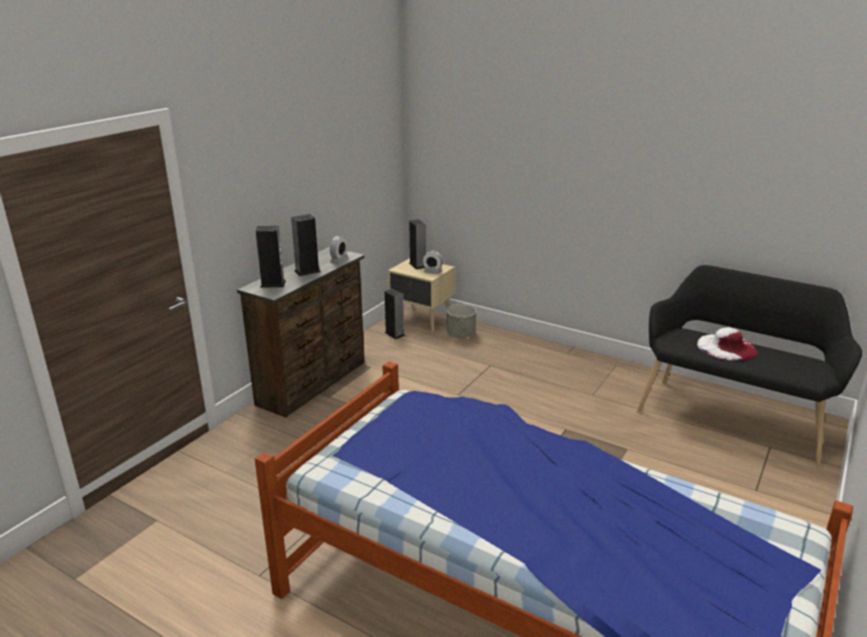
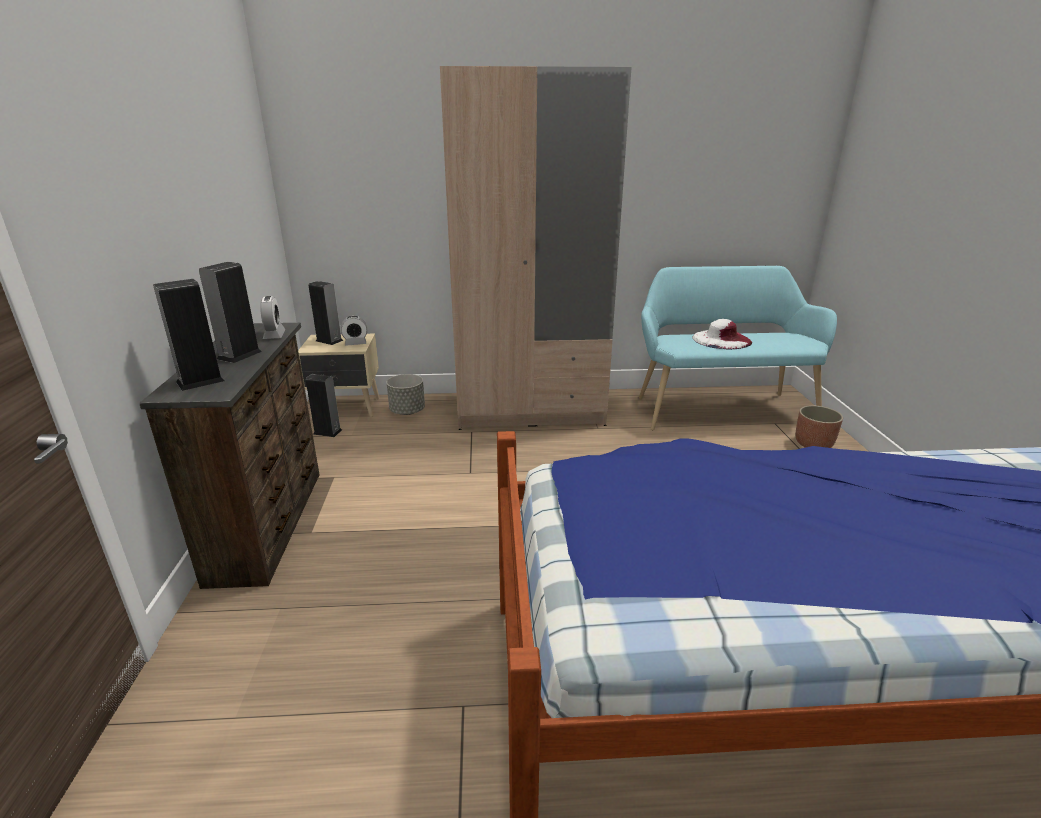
camera: 35 degrees left, 0 degrees up
(554, 362) = (530, 410): none -> beige wardrobe
(732, 415) = (720, 408): black bench -> turquoise bench
(782, 477) = (813, 444): none -> planter

